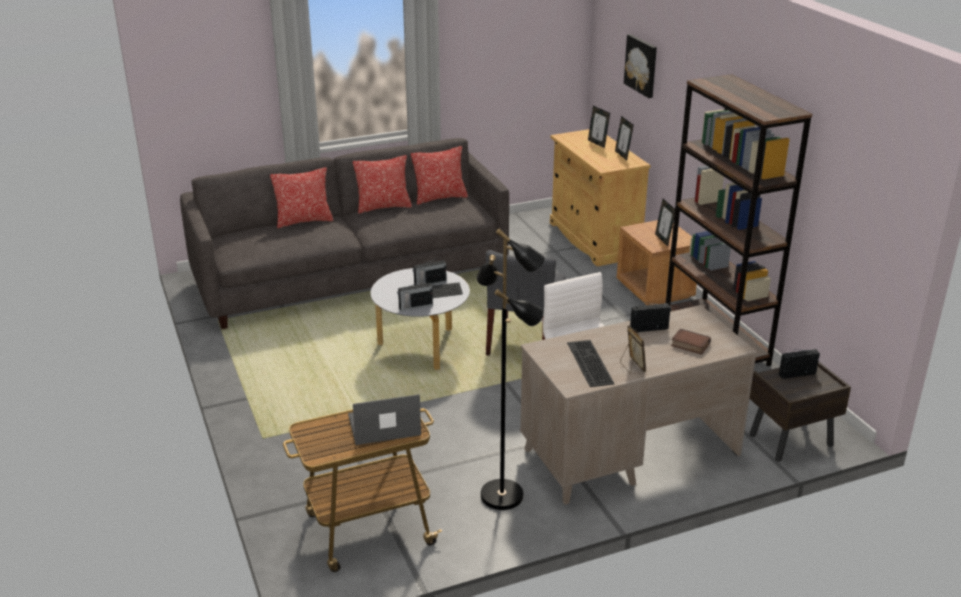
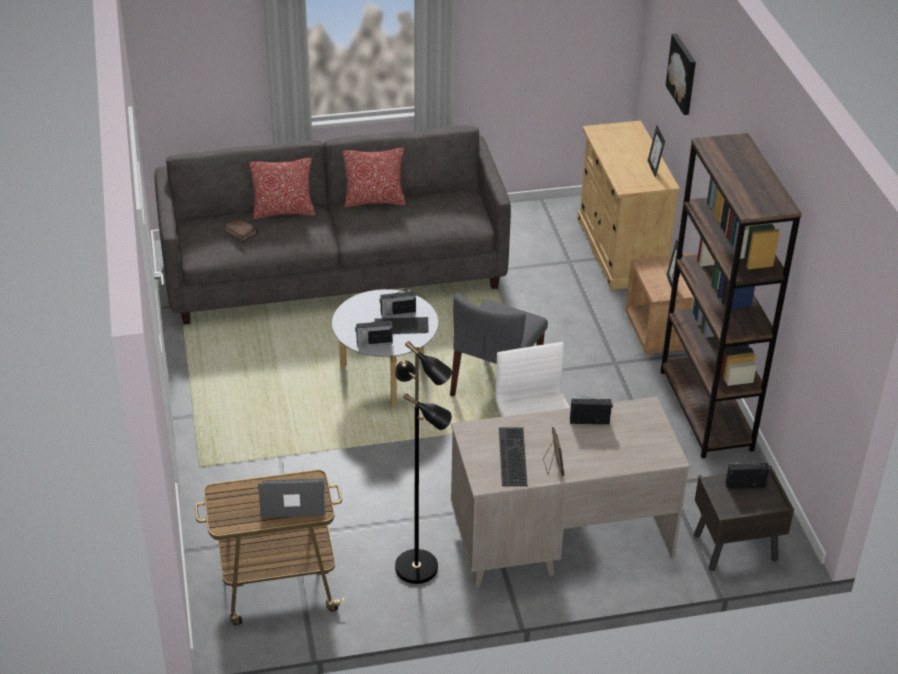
camera: 10 degrees right, 10 degrees up
(440, 198) = (440, 194): pillow -> none
(597, 143) = (632, 146): picture frame -> none
(689, 345) = (622, 448): book -> book (240, 232)

